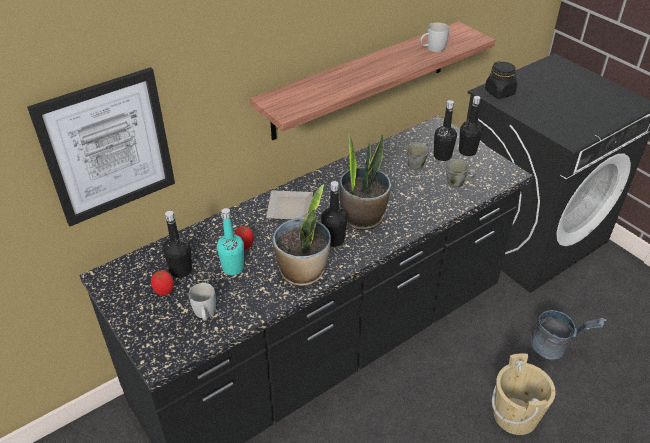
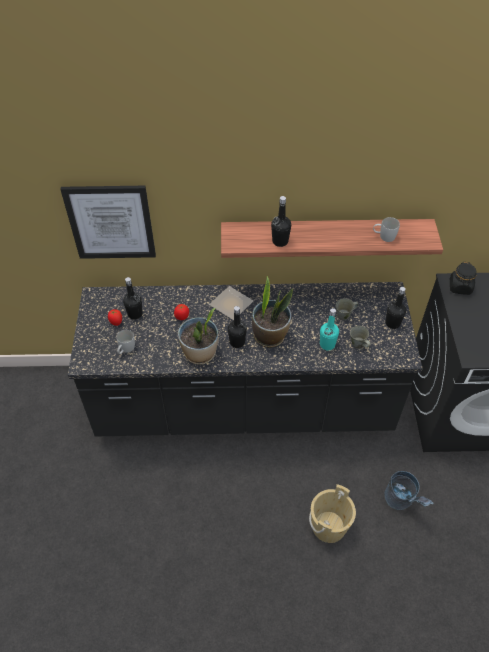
camera: 35 degrees right, 10 degrees up
(233, 268) = (163, 328): turquoise bottle -> turquoise bottle (327, 344)
(442, 156) = (370, 318): black bottle -> black bottle (280, 241)

